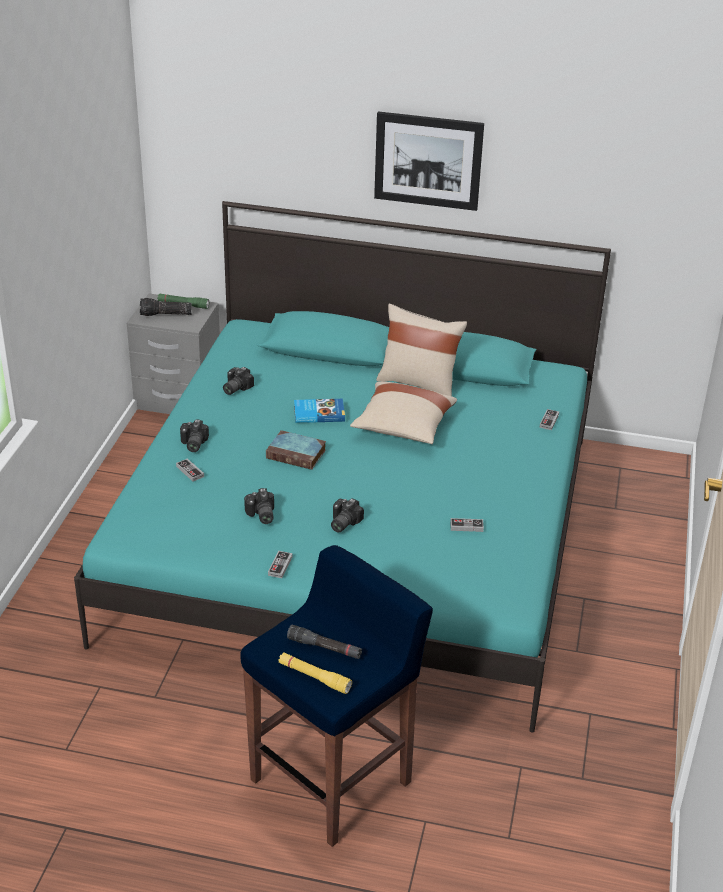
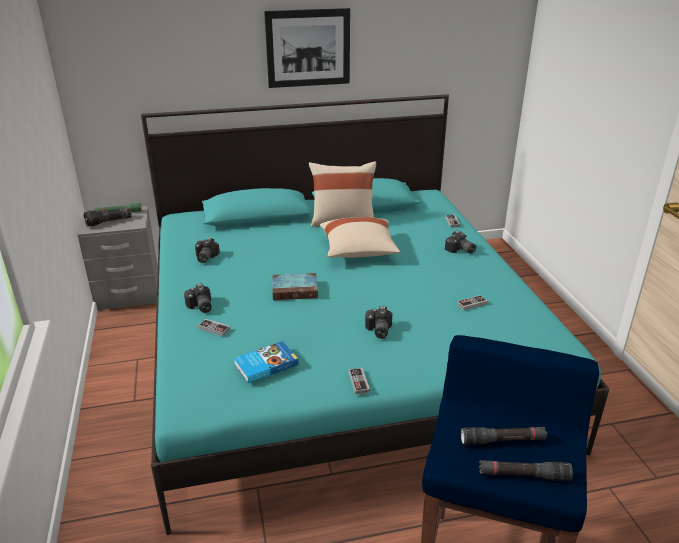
camera: 25 degrees left, 5 degrees down
(260, 515) = (307, 345): camera -> camera (460, 250)
(314, 677) = (523, 475): yellow flashlight -> black flashlight
(318, 413) = (287, 258): book -> book (265, 364)

